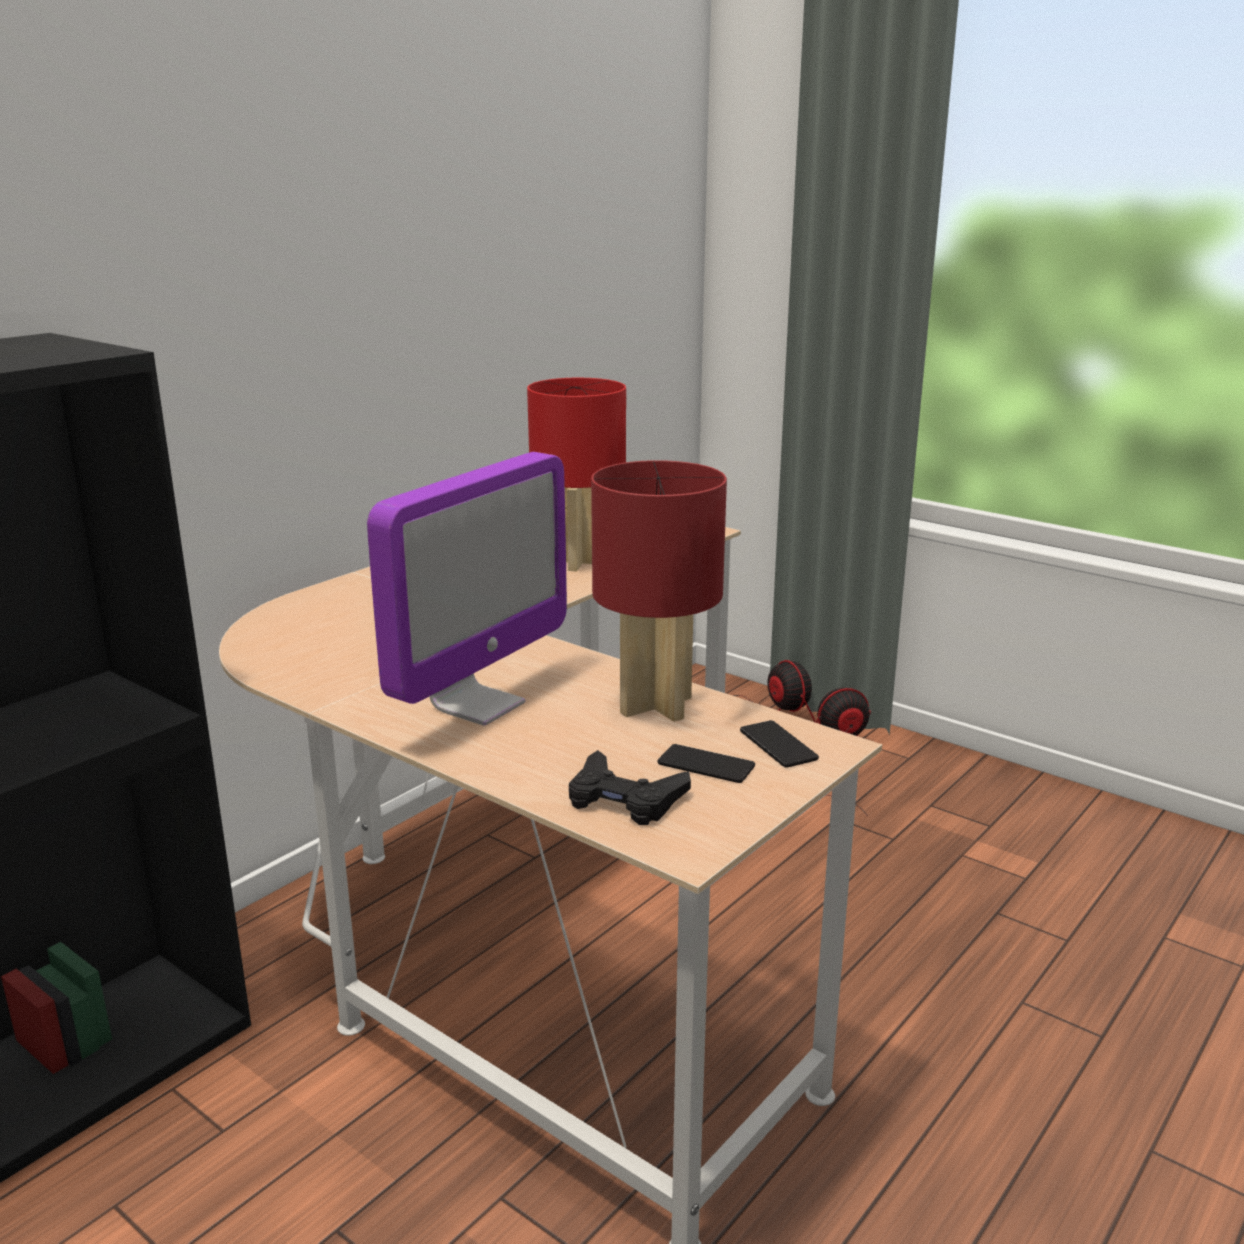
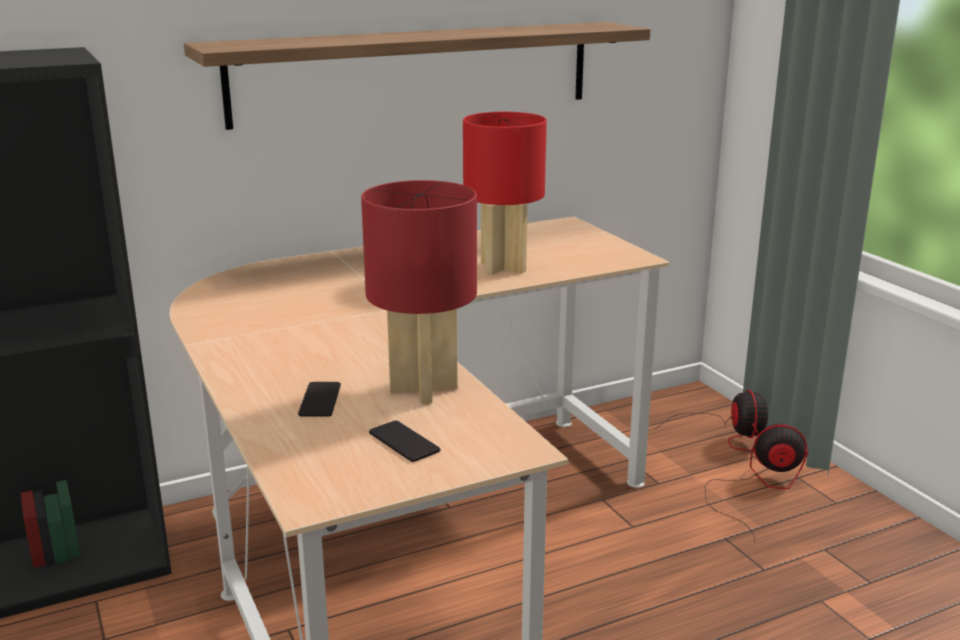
camera: 25 degrees right, 0 degrees up
(425, 339) = (416, 72): none -> shelf
(478, 705) = (297, 362): monitor -> none
(625, 798) = (314, 453): black game controller -> none
(778, 745) = (479, 440): phone -> phone (320, 400)

